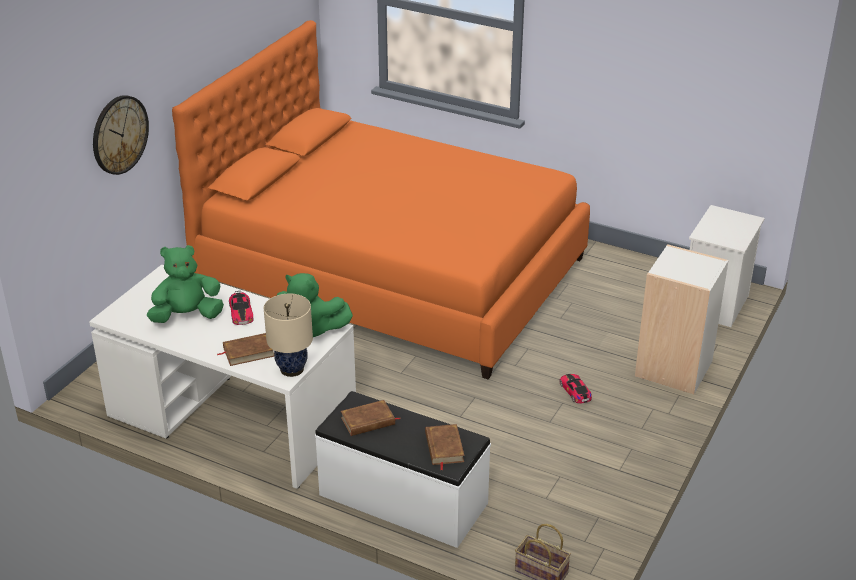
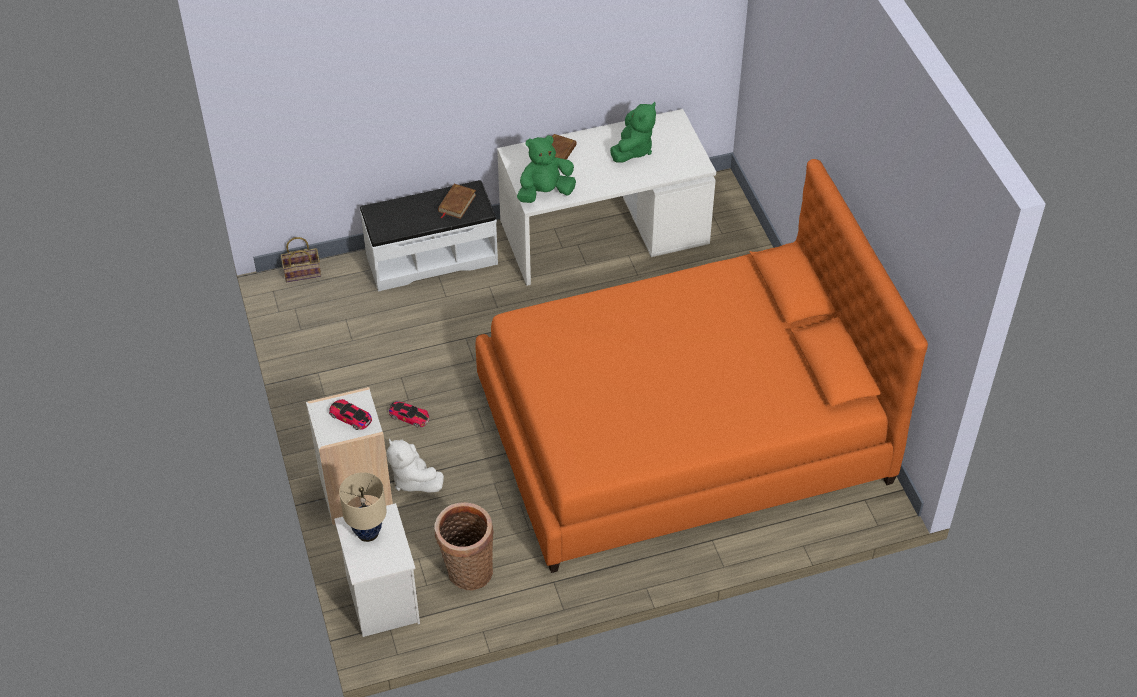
camera: 135 degrees right, 15 degrees up
(119, 134) = (798, 110): wall clock -> none
(241, 312) = (605, 174): toy car -> toy car (350, 417)
(291, 369) = (515, 160): beige table lamp -> beige table lamp (368, 532)
(444, 448) = (391, 217): brown book -> none
(619, 352) = (413, 479): none -> white plush toy
(638, 287) = (467, 571): none -> basket

